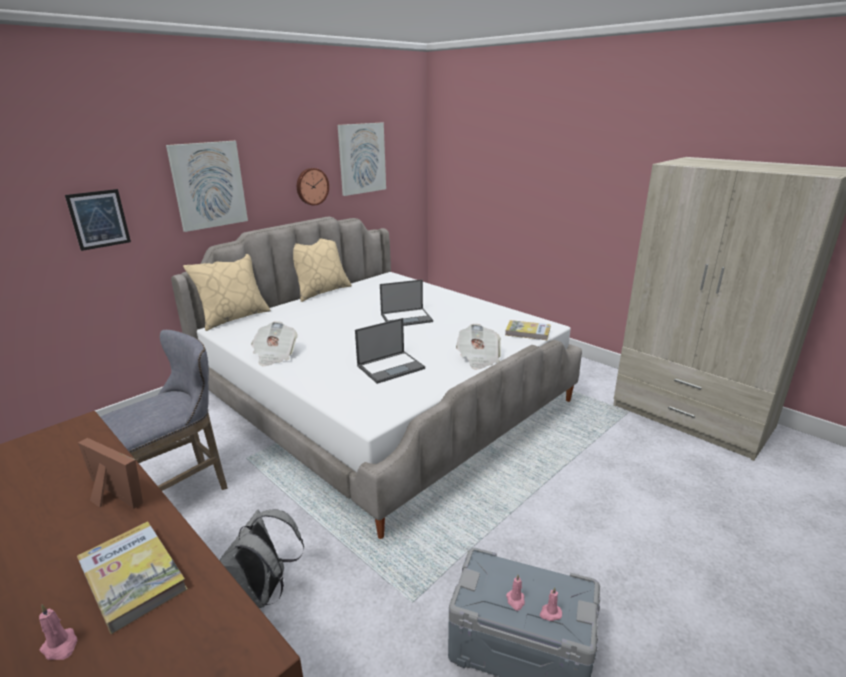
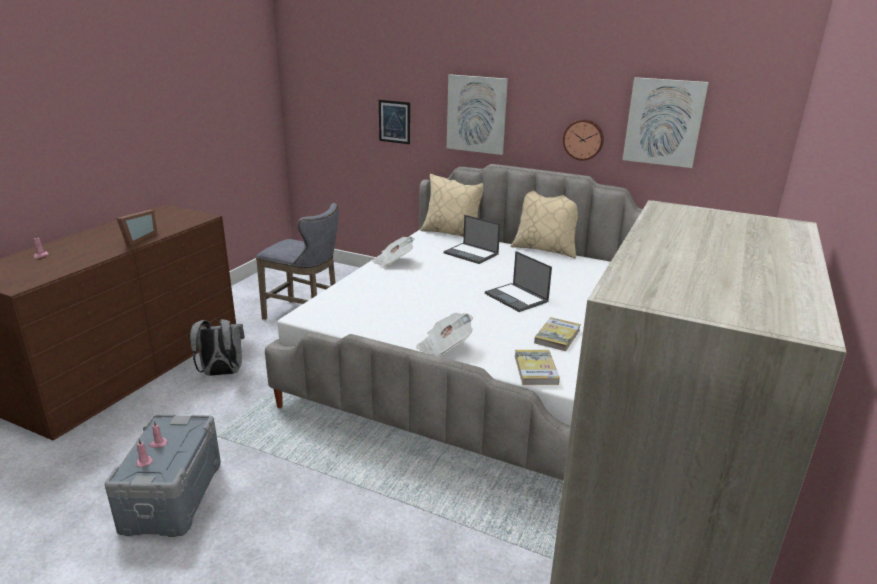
camera: 70 degrees right, 0 degrees up
(132, 577) = (75, 256): book -> book (557, 336)
(391, 367) = (399, 308): laptop -> laptop (471, 254)

